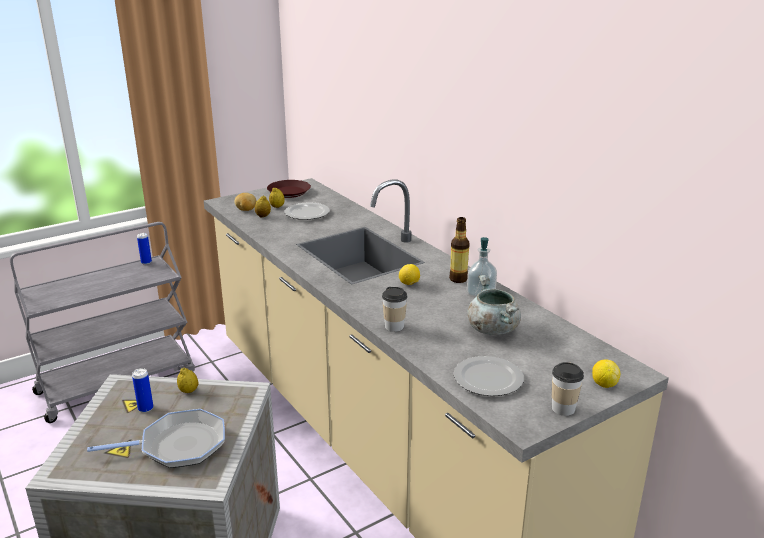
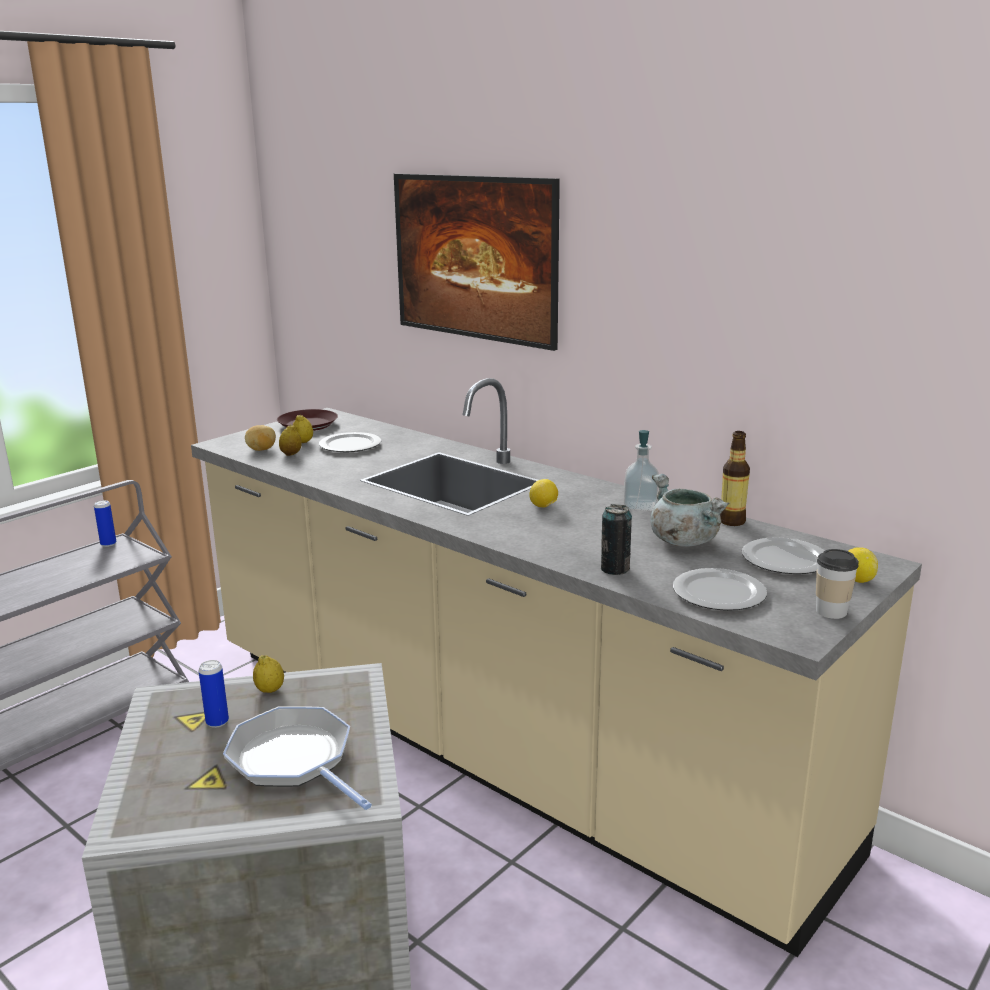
camera: 15 degrees left, 5 degrees down
(178, 445) = (294, 760): frying pan -> frying pan turned 105 degrees counterclockwise
(394, 327) = (559, 554): cup -> none
(399, 114) = (475, 297): none -> picture
(426, 345) = (615, 569): none -> can
(458, 279) = (601, 494): bottle -> bottle (732, 521)
(558, 357) = (783, 559): none -> plate

